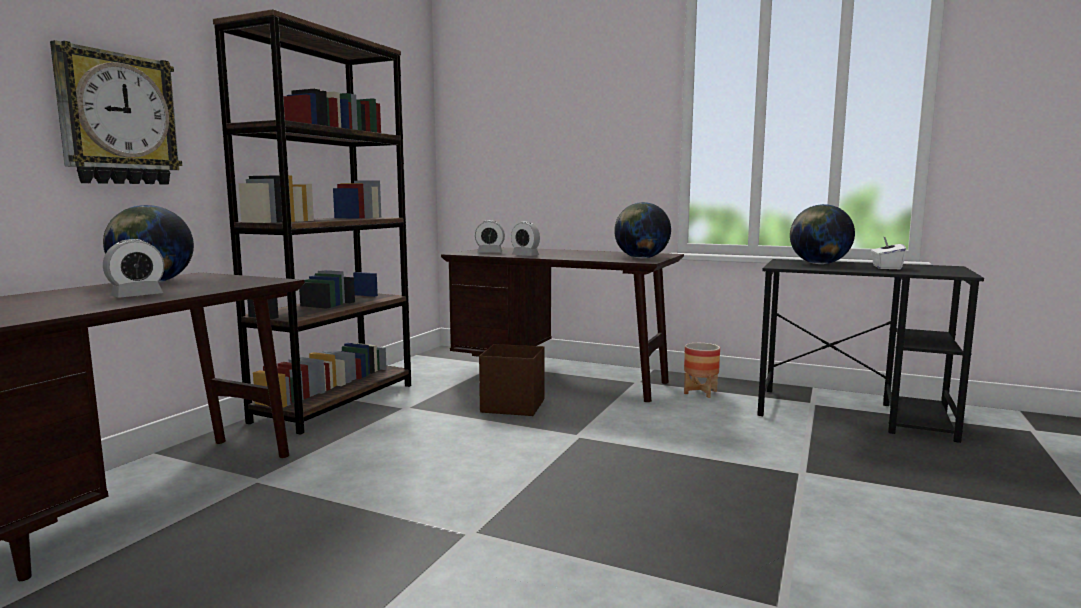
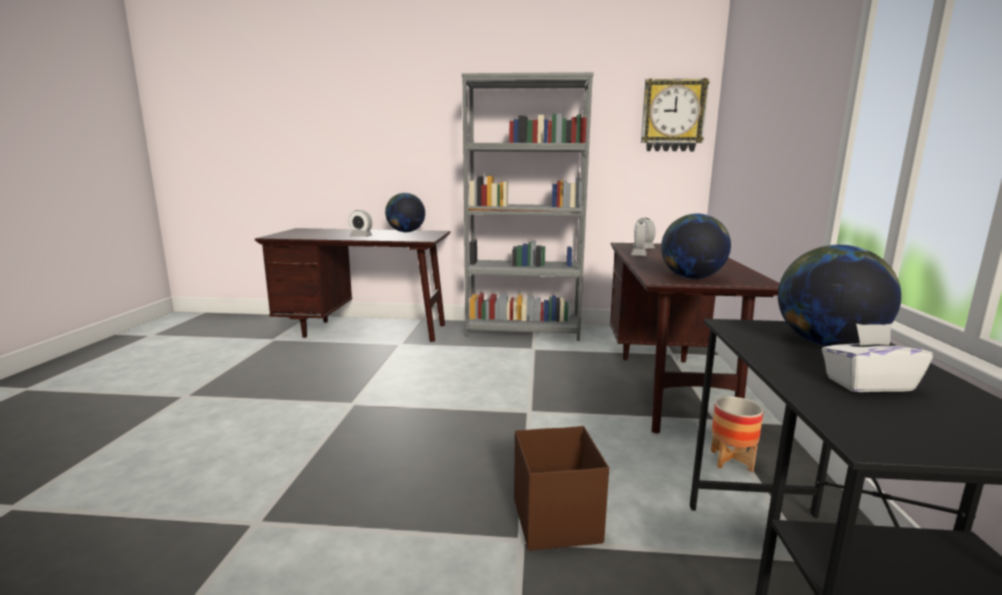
camera: 70 degrees right, 5 degrees up
(117, 119) = (415, 148): wall clock -> wall clock (672, 116)
(336, 402) = (523, 331): brown bookcase -> grey bookcase
(512, 406) = (573, 378): brown storage box -> brown storage box (556, 519)

